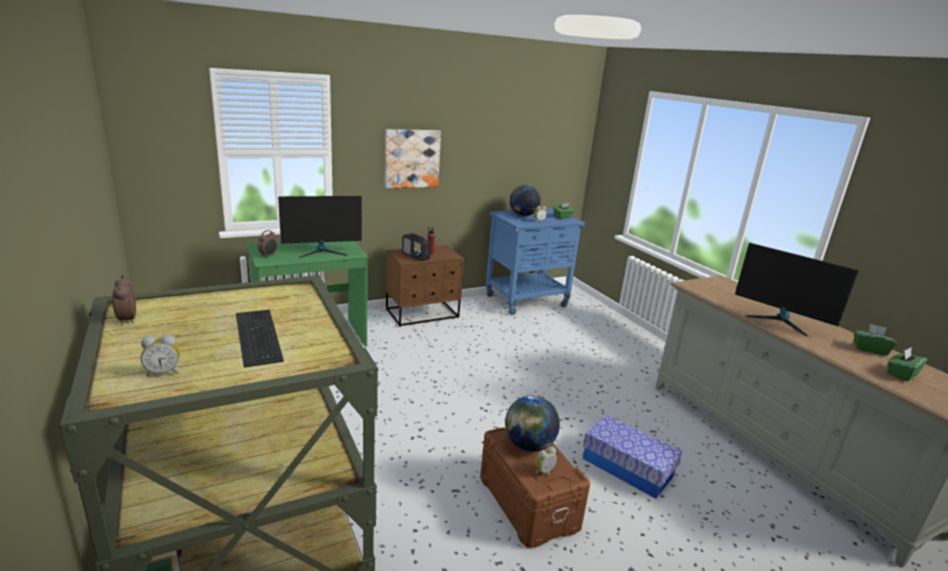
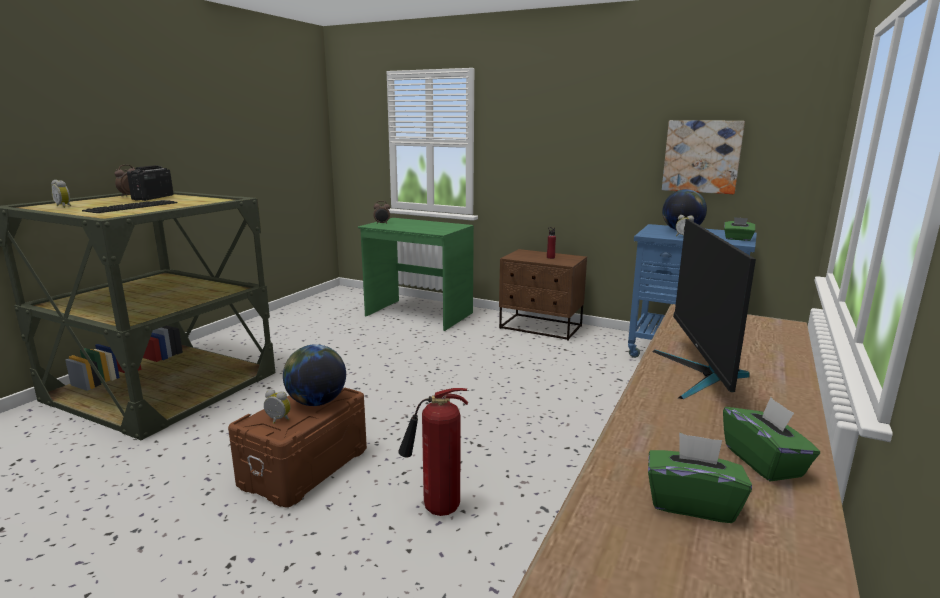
camera: 55 degrees right, 5 degrees down
(322, 251) = (421, 227): monitor -> none
(412, 158) = (551, 151): picture -> picture (701, 156)
(416, 256) = (529, 257): radio -> radio (152, 198)
(627, 467) = (436, 509): storage box -> fire extinguisher

